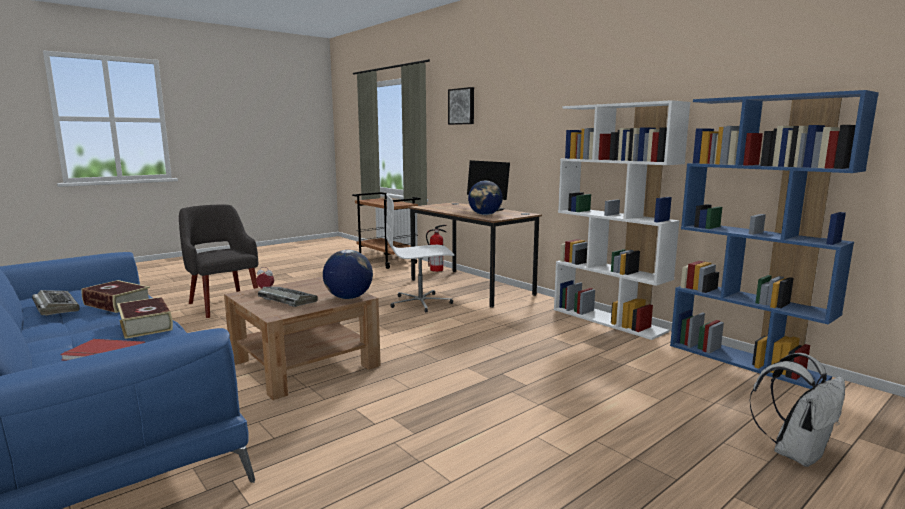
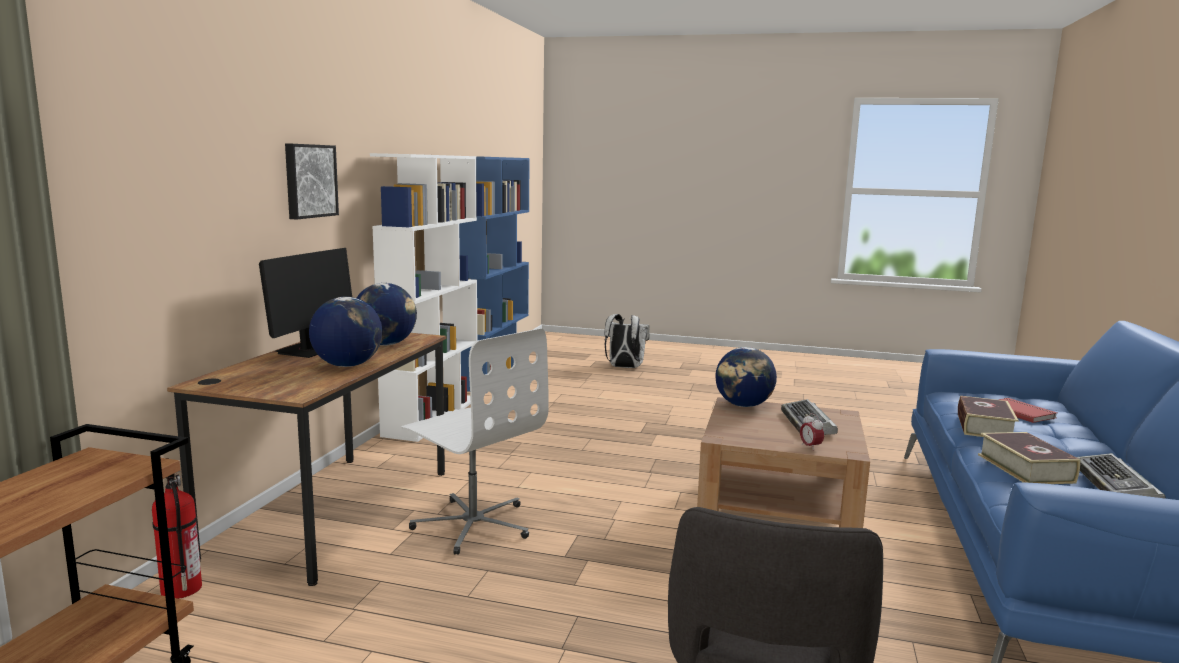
camera: 125 degrees left, 0 degrees up
(452, 210) = (347, 365): none -> globe
(462, 106) = (144, 126): picture -> picture (309, 181)

